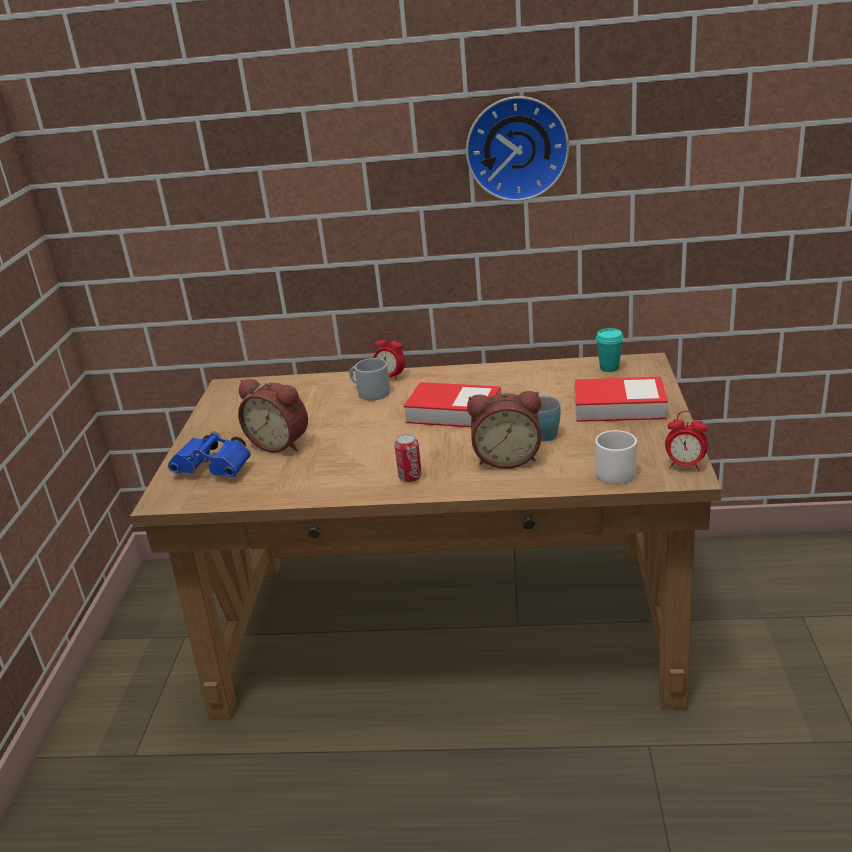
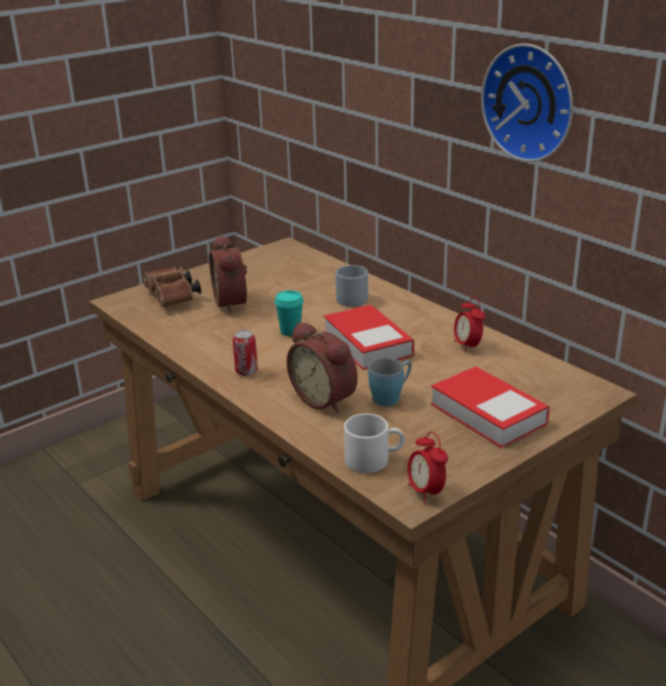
camera: 45 degrees right, 0 degrees up
(216, 469) = (172, 298): blue binoculars -> brown binoculars
(390, 377) = (386, 294): alarm clock -> alarm clock (467, 346)
(609, 368) = (555, 378): turquoise cup -> turquoise cup (290, 331)

